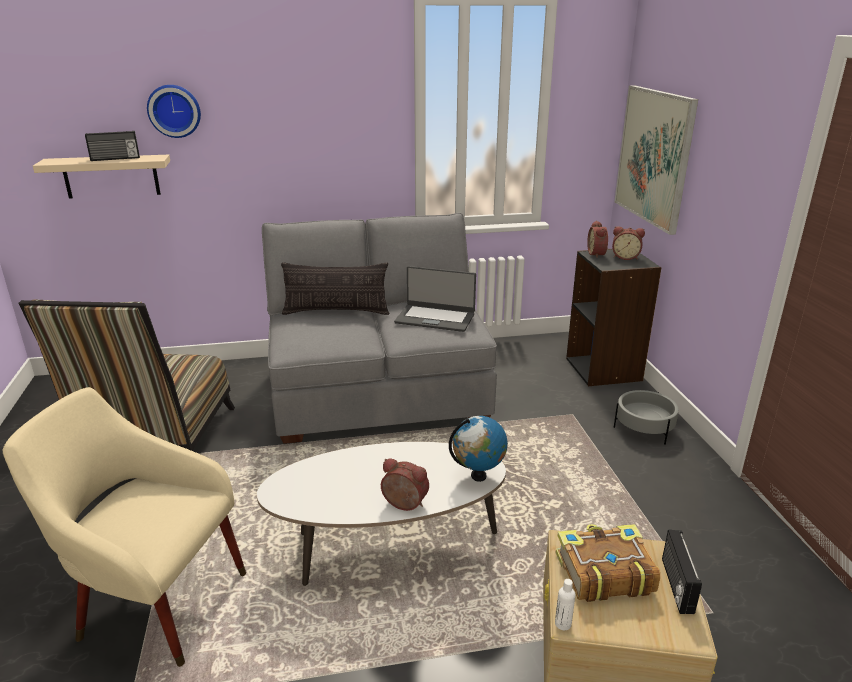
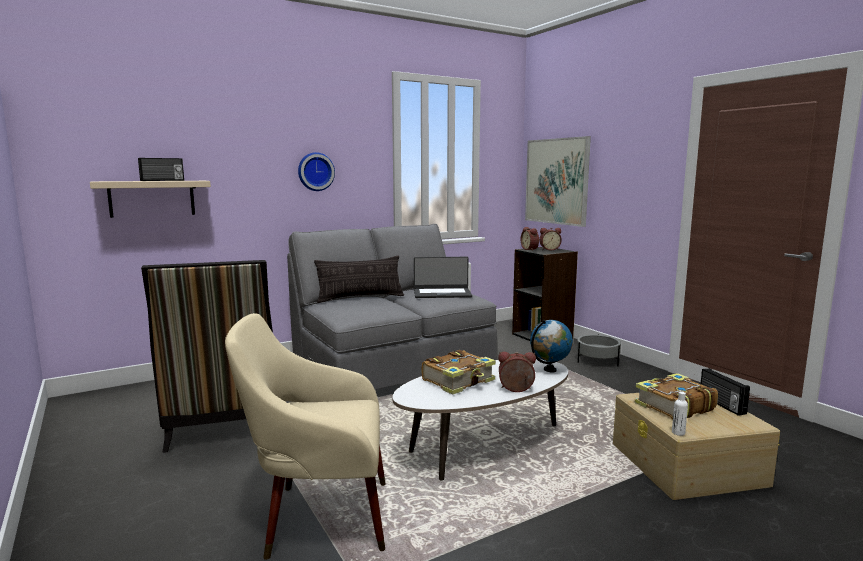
camera: 20 degrees left, 15 degrees down
(174, 111) = (213, 145): wall clock -> wall clock (315, 171)
(353, 473) = (459, 381): none -> book

